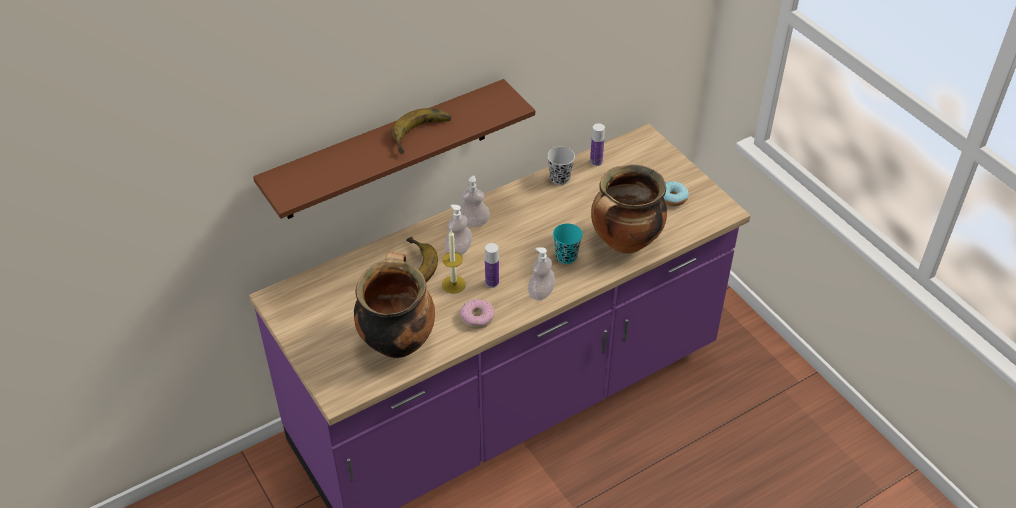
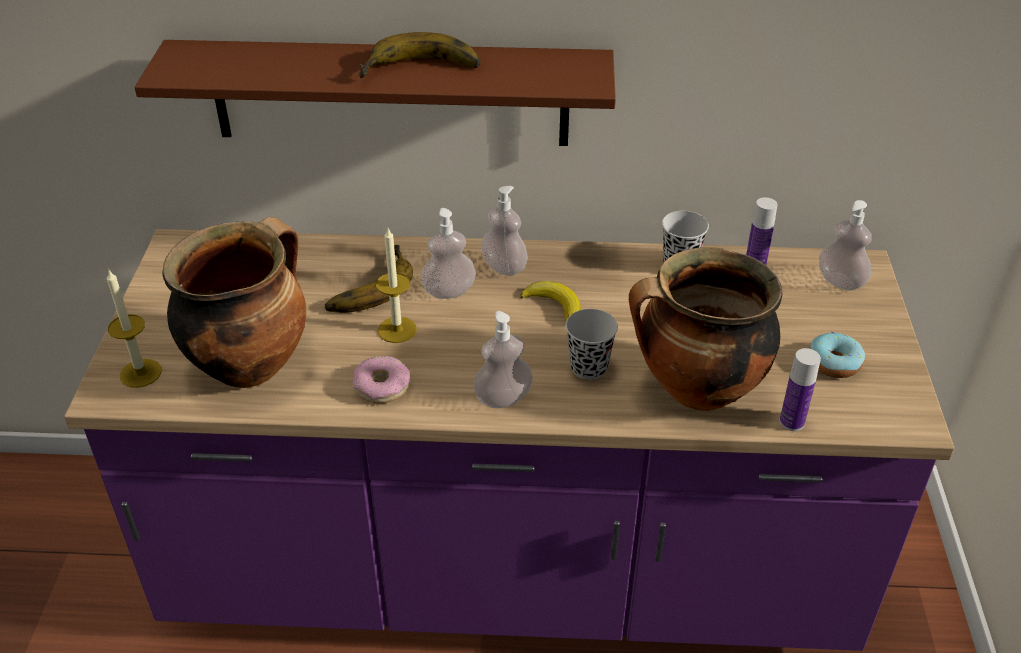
camera: 35 degrees right, 5 degrees down
(343, 376) = (140, 373): none -> candle
(492, 282) = (449, 351): bottle -> bottle (792, 422)
(519, 231) = (554, 305): none -> banana
(566, 256) = (588, 367): turquoise cup -> black cup
(642, 151) = (840, 281): none -> soap dispenser

